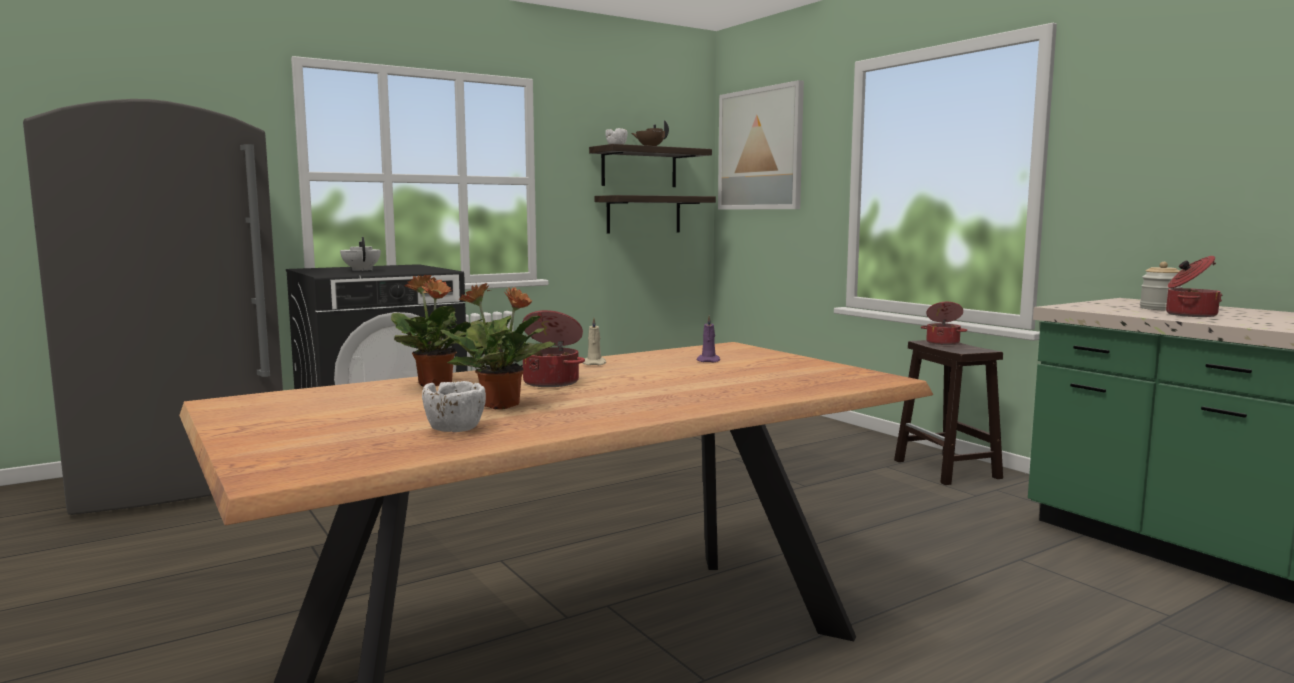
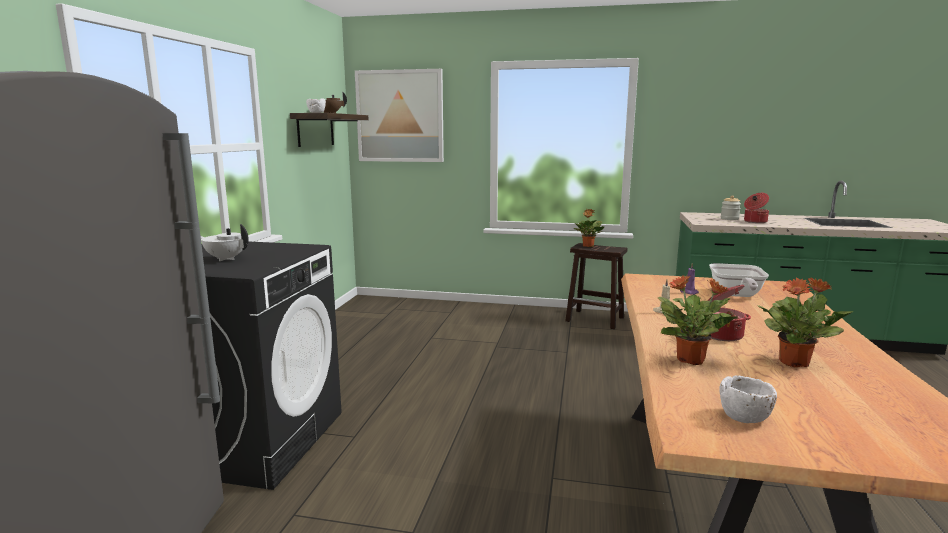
camera: 45 degrees left, 5 degrees up
(455, 429) = (871, 390): white bowl -> white bowl (744, 417)
(643, 214) = (320, 169): shelf -> none
(750, 371) = (736, 295): none -> frying pan
(943, 342) = (588, 246): cooking pot -> potted plant

